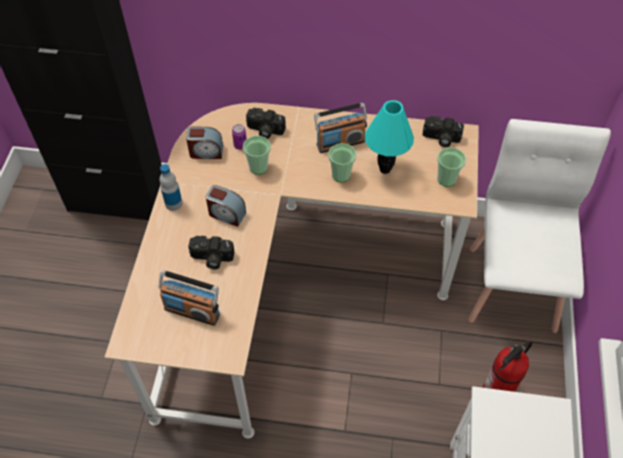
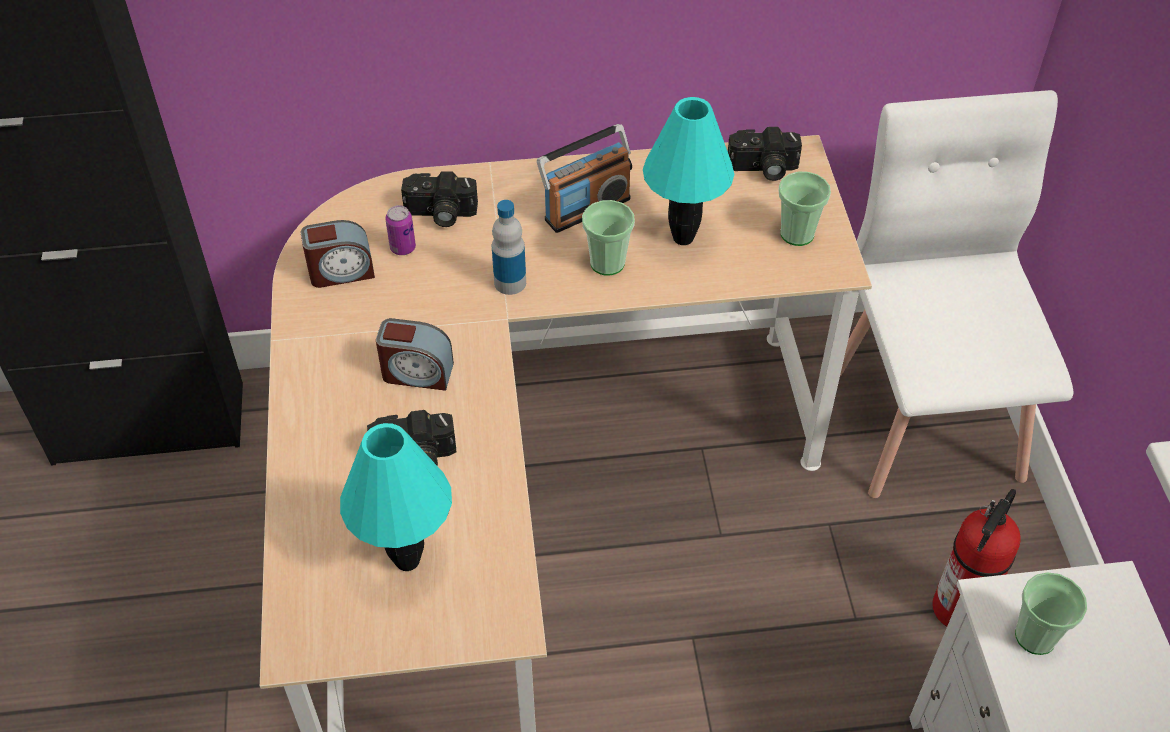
camera: 15 degrees left, 5 degrees down
(173, 203) = (308, 375): bottle -> bottle (510, 282)
(192, 311) = (408, 560): radio -> turquoise table lamp
(258, 167) = (450, 279): cup -> cup (1035, 636)

